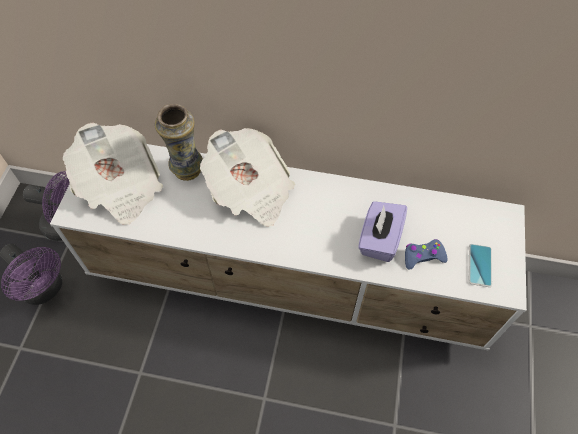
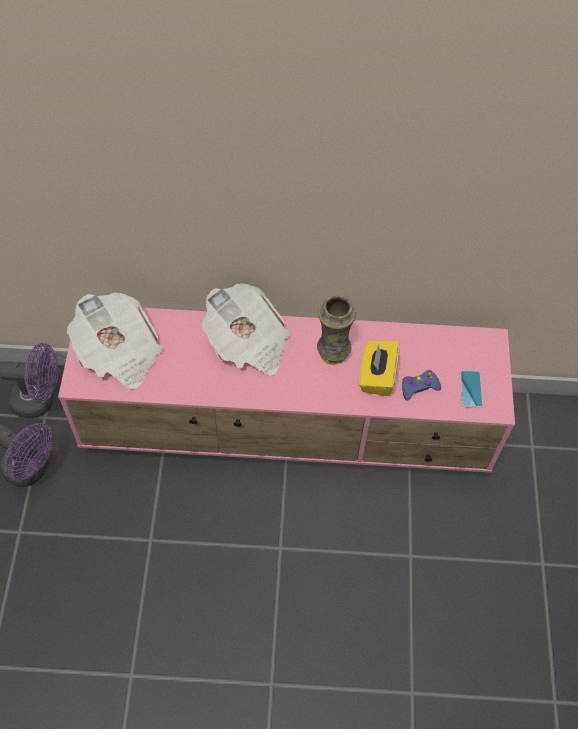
camera: 10 degrees left, 0 degrees up
(187, 169) = (181, 329): vase -> vase (332, 353)
(291, 280) = (288, 430): white tv stand -> pink tv stand
(379, 240) = (376, 376): purple tissue box -> yellow tissue box

